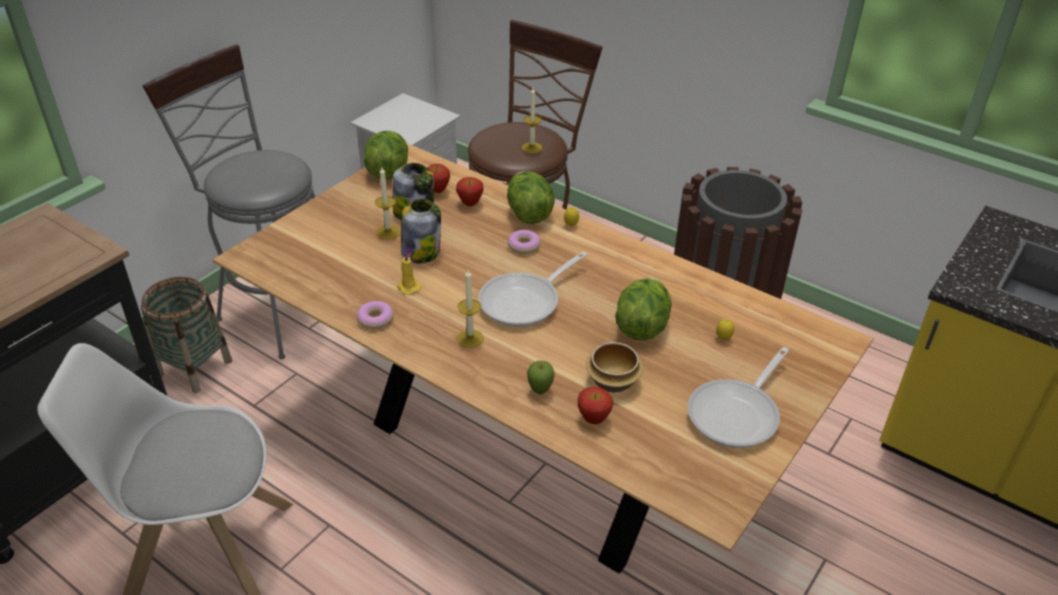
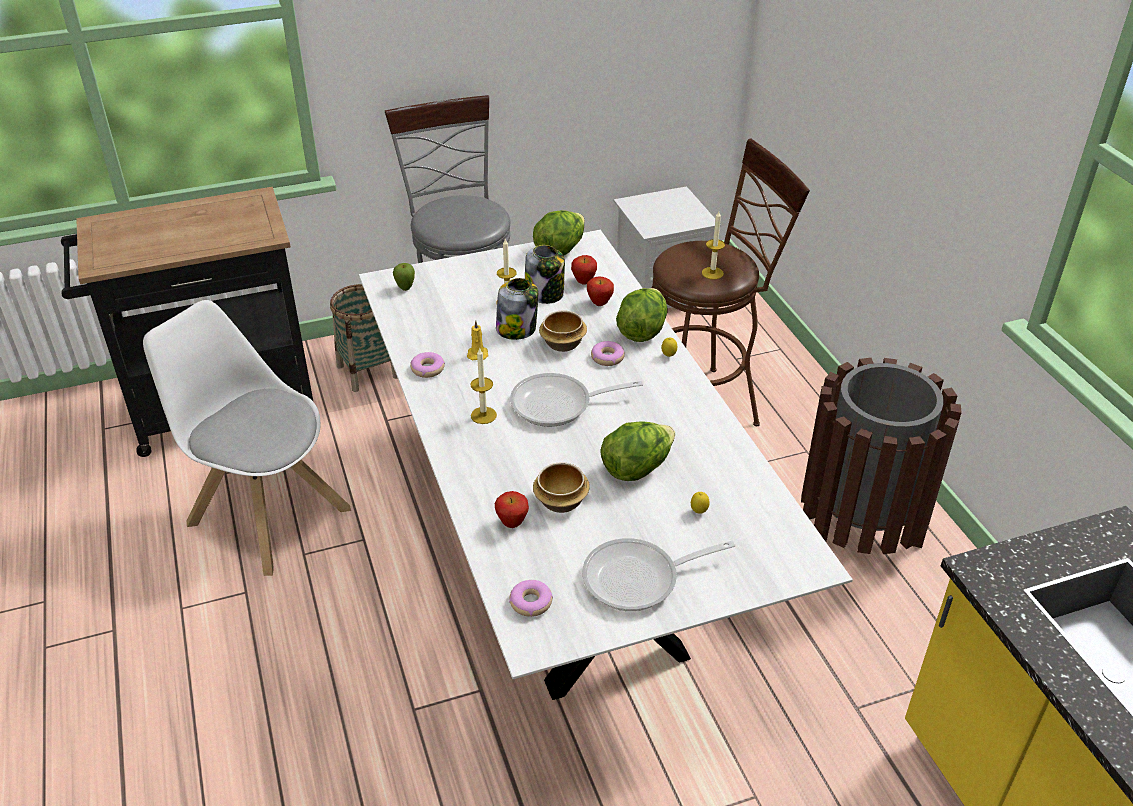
camera: 35 degrees right, 0 degrees up
(475, 249) = (563, 344): none -> bowl
(526, 450) = (566, 559): brown dining table -> white dining table
(540, 391) = (494, 481): apple -> apple (405, 288)
(678, 478) = (531, 602): none -> donut

